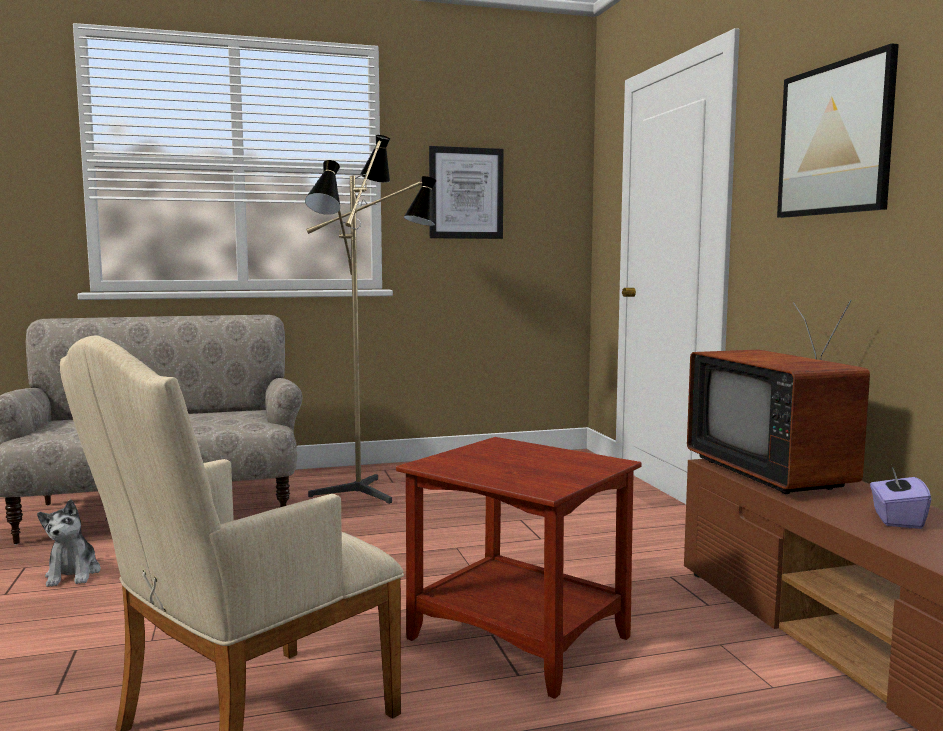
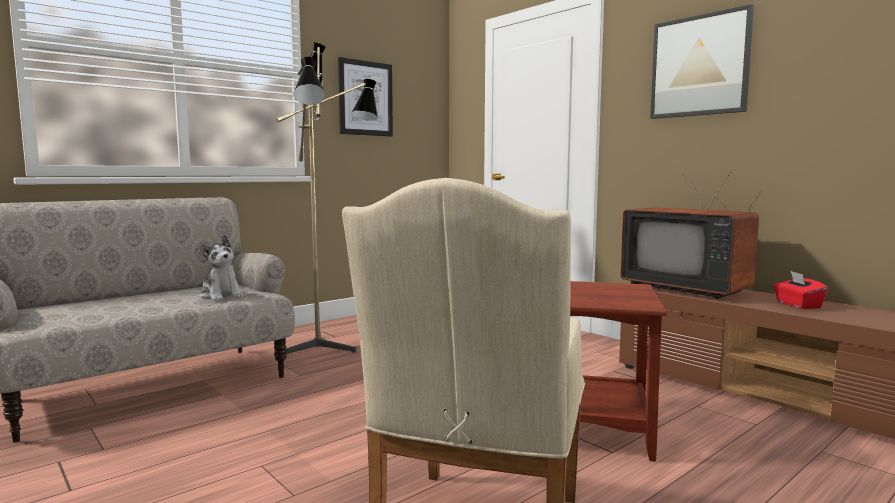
camera: 25 degrees left, 0 degrees up
(73, 574) = (127, 457): plush toy -> plush toy (221, 296)
(896, 519) = (797, 305): purple tissue box -> red tissue box

